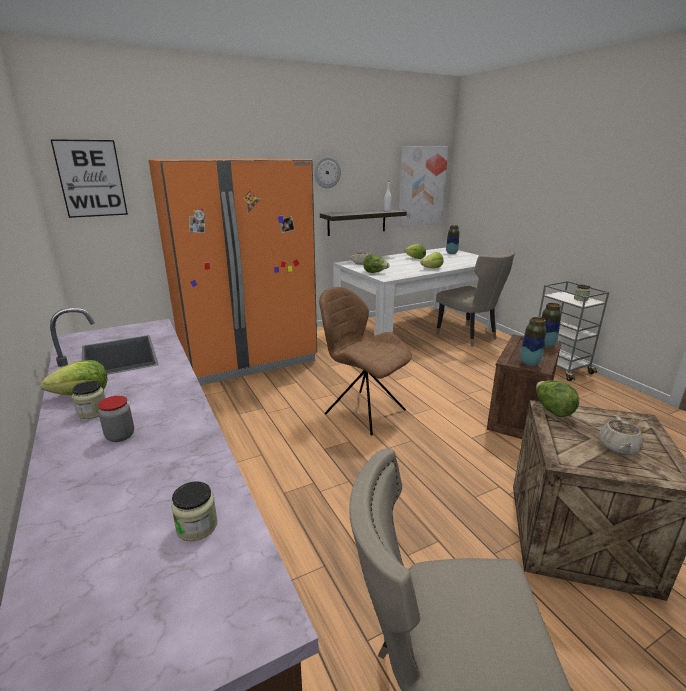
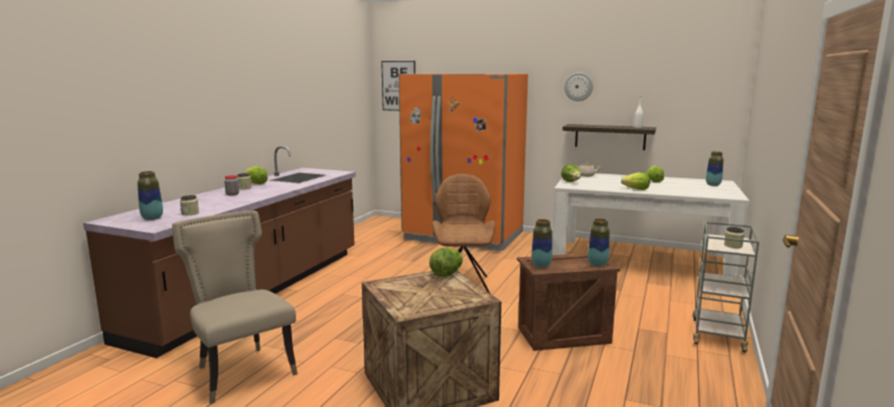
camera: 50 degrees right, 10 degrees down
(161, 603) = (152, 218): none -> vase
(421, 186) = (701, 105): picture -> none
(469, 336) = (684, 283): beige chair -> none
(618, 448) = (421, 295): beige teapot -> none

